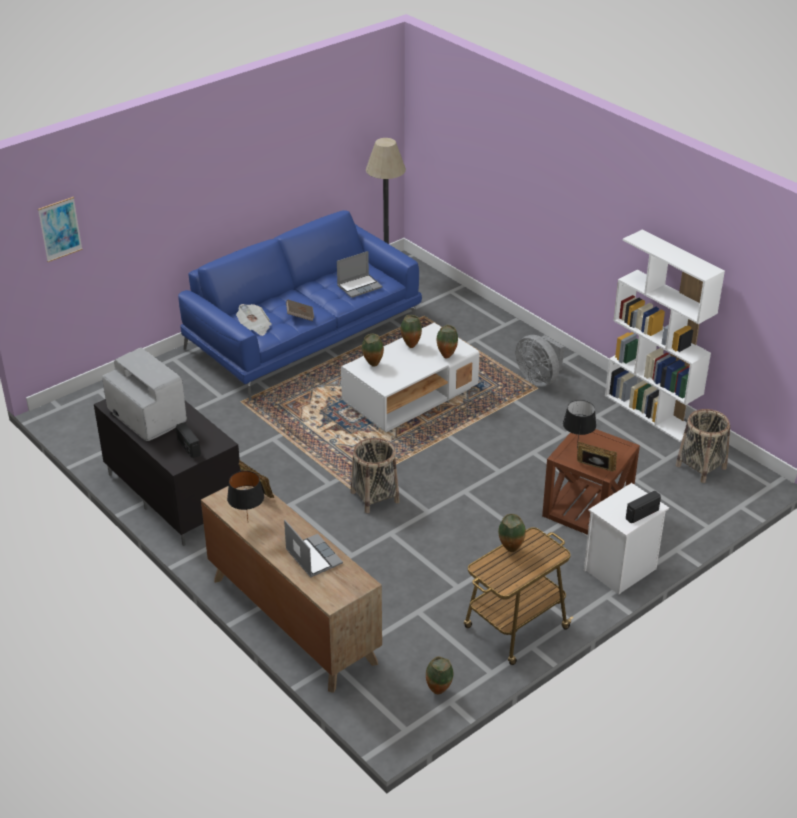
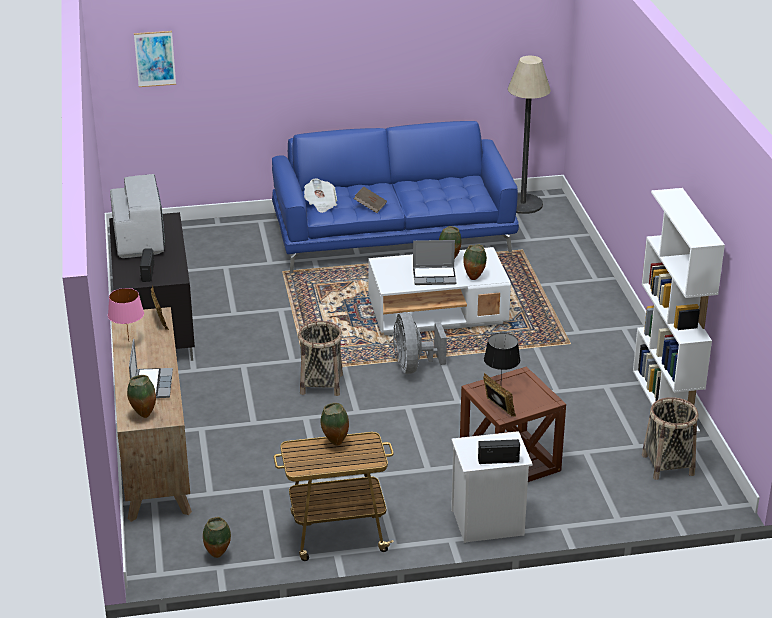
camera: 30 degrees right, 5 degrees down
(248, 523) = (128, 341): black table lamp -> pink table lamp
(359, 286) = (450, 196): laptop -> laptop (435, 276)
(373, 365) = (397, 265): vase -> vase (143, 415)
(539, 379) = (580, 336): grey fan -> grey fan (414, 366)

